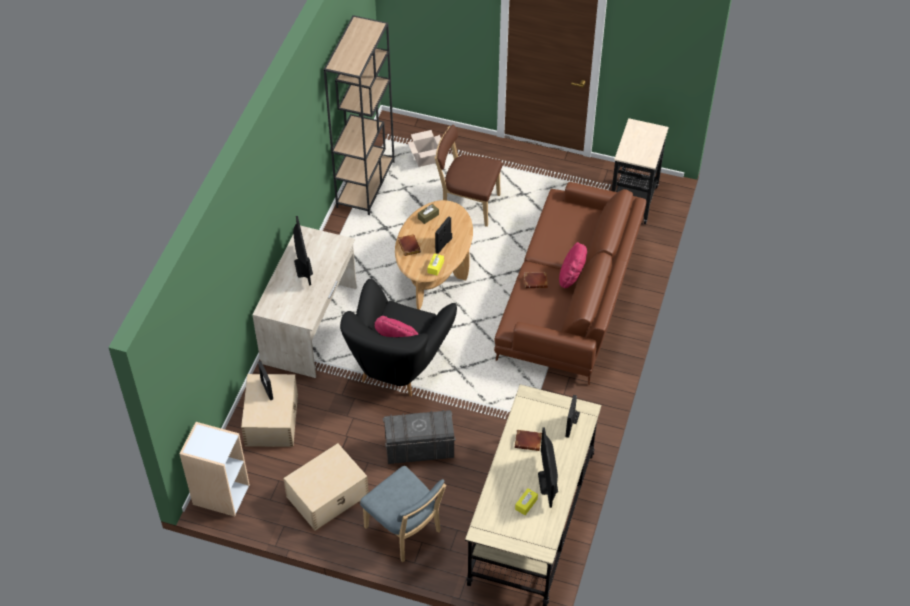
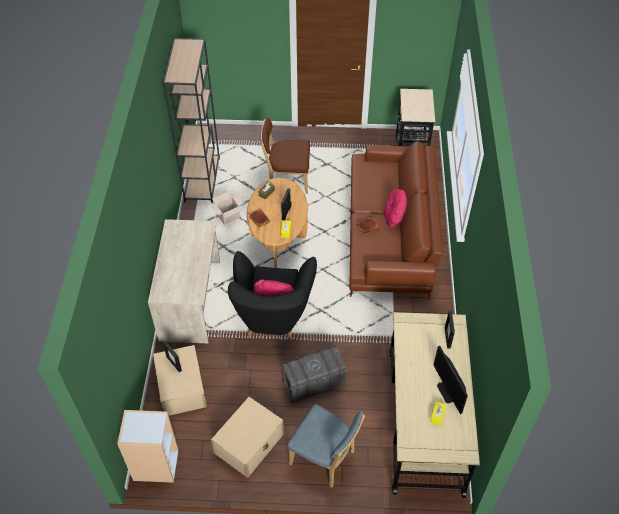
camera: 15 degrees left, 0 degrees up
(303, 267) = (180, 253): monitor -> none
(426, 158) = (244, 152): cardboard box -> cardboard box (228, 216)
(528, 441) = (419, 359): brown book -> none

